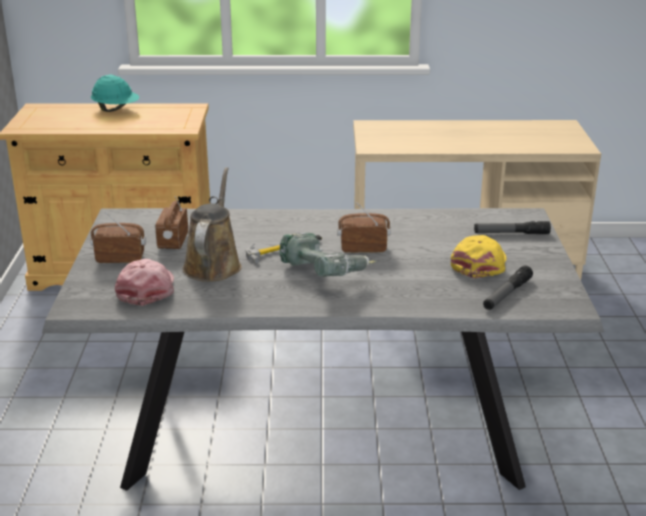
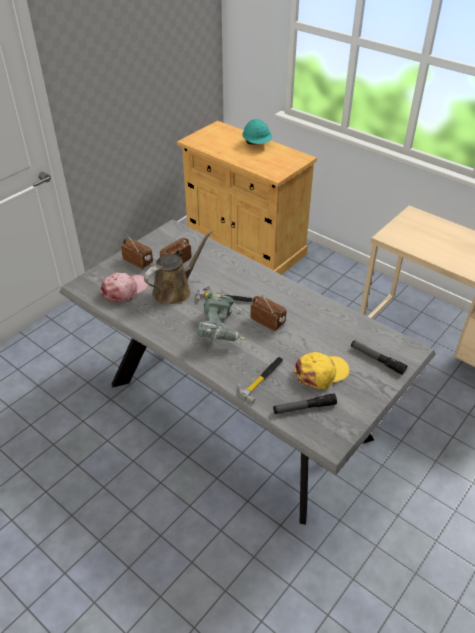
camera: 40 degrees right, 15 degrees up
(431, 292) = (261, 378): none -> hammer

